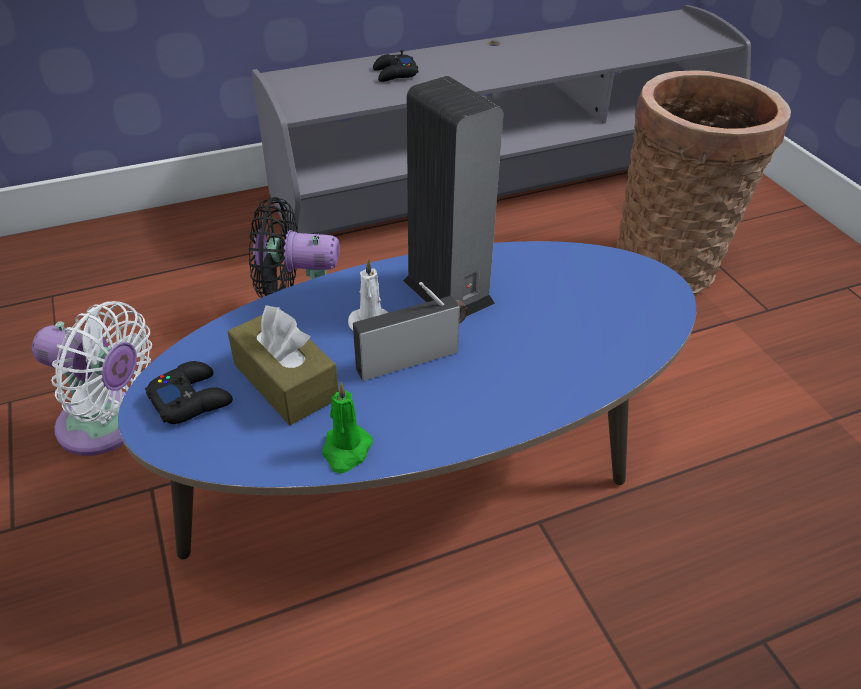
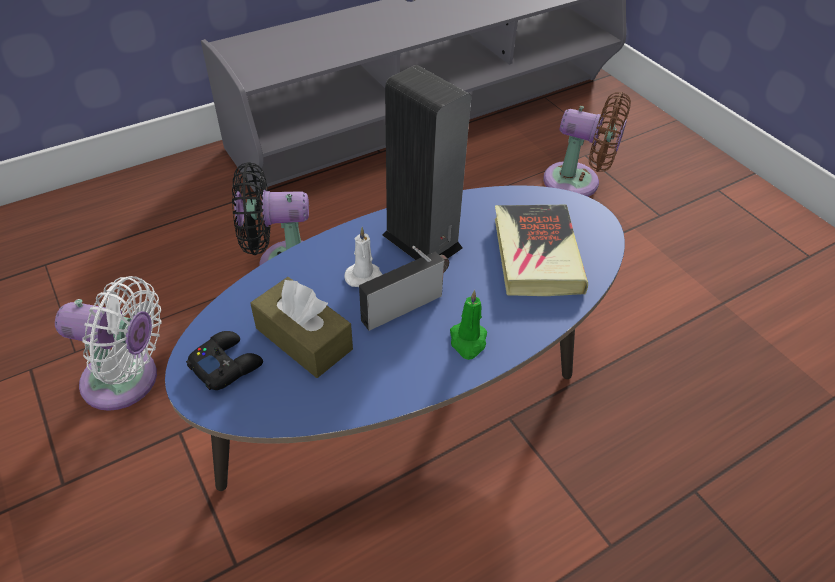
camera: 10 degrees left, 5 degrees up
(346, 451) = (369, 395): green candle -> green candle (468, 341)
(395, 74) = (330, 35): black game controller -> none
(581, 320) = (536, 255): none -> book
(670, 264) = (577, 183): basket -> brown fan

